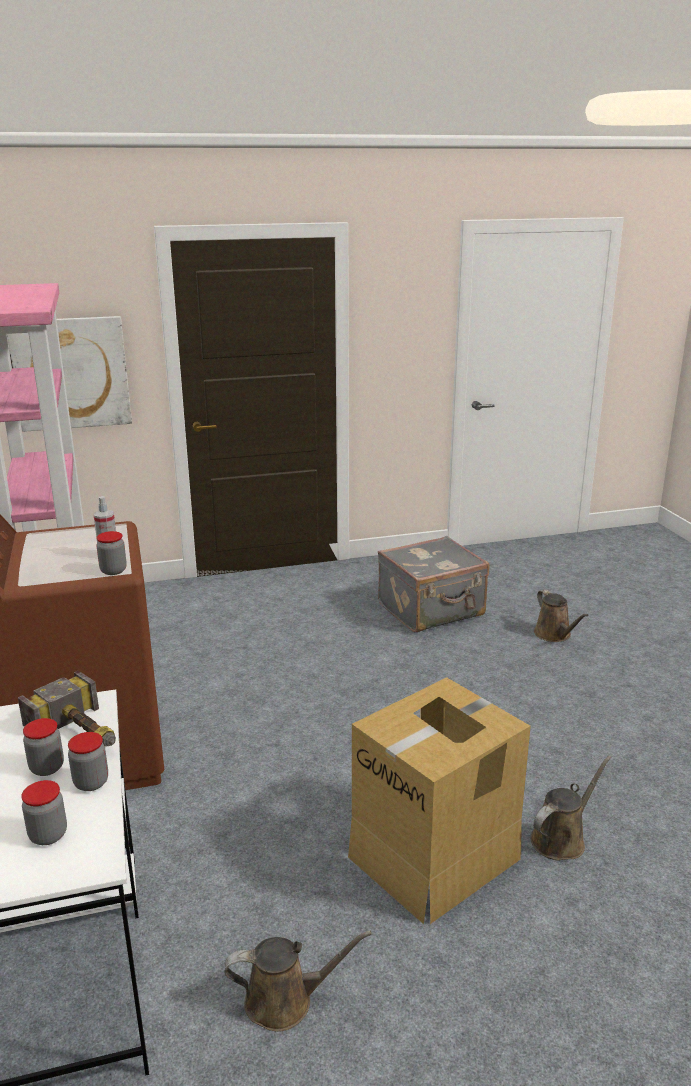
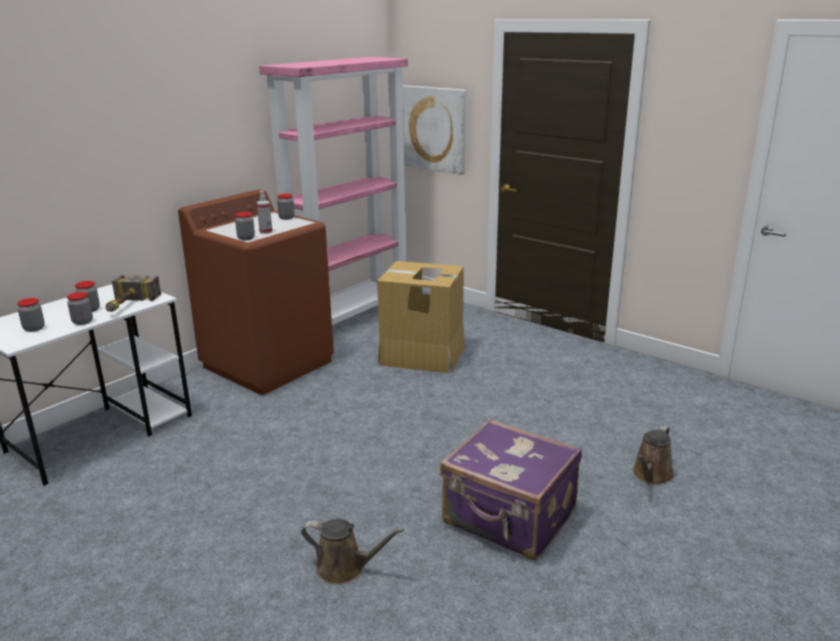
camera: 55 degrees right, 0 degrees up
(73, 532) = (286, 218): none -> jar
(285, 1000) = (112, 506): brown watering can -> none
(432, 610) = (593, 405): grey suitcase -> none
(436, 856) = (275, 516): cardboard box -> cardboard box (422, 355)
(559, 720) = (509, 519): none -> purple suitcase

